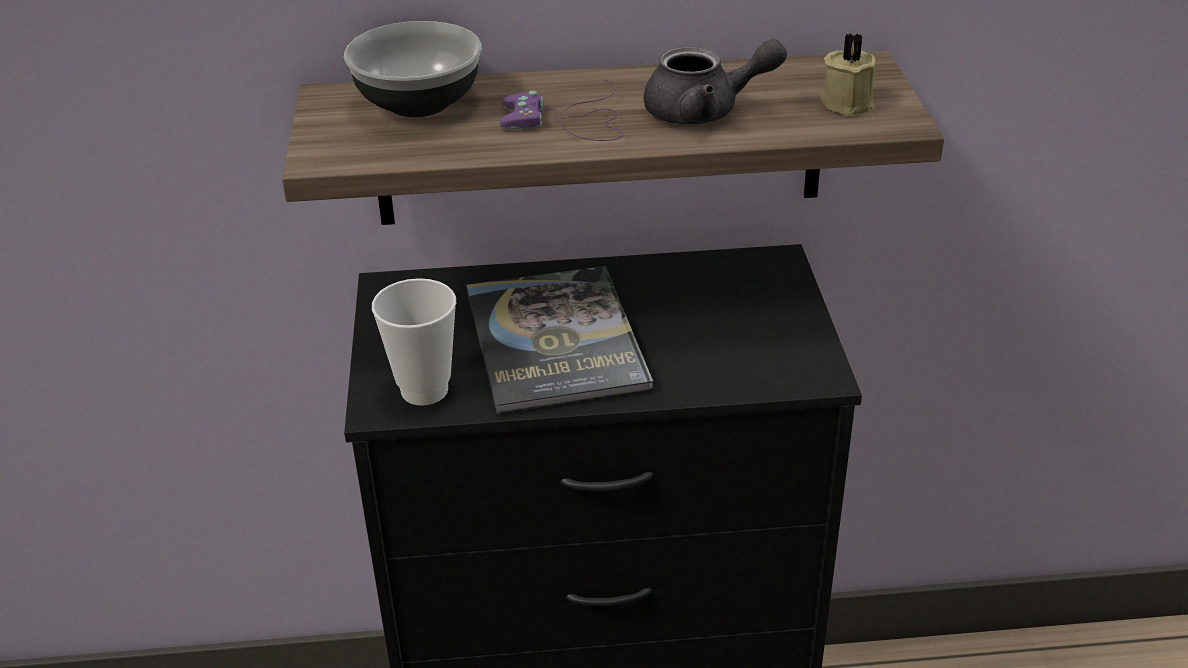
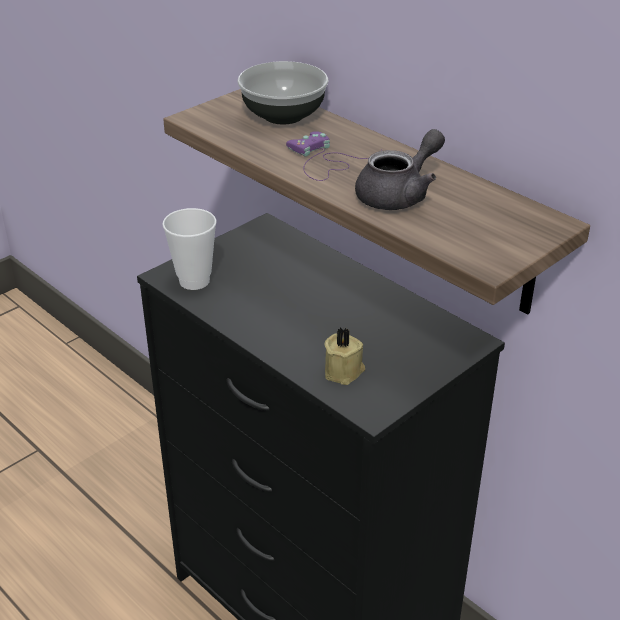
camera: 50 degrees right, 0 degrees up
(555, 340) = (286, 299): book -> none
(705, 111) = (399, 194): grey teapot -> grey teapot turned 90 degrees counterclockwise
(848, 102) = (487, 236): beige candle -> beige candle (344, 371)

